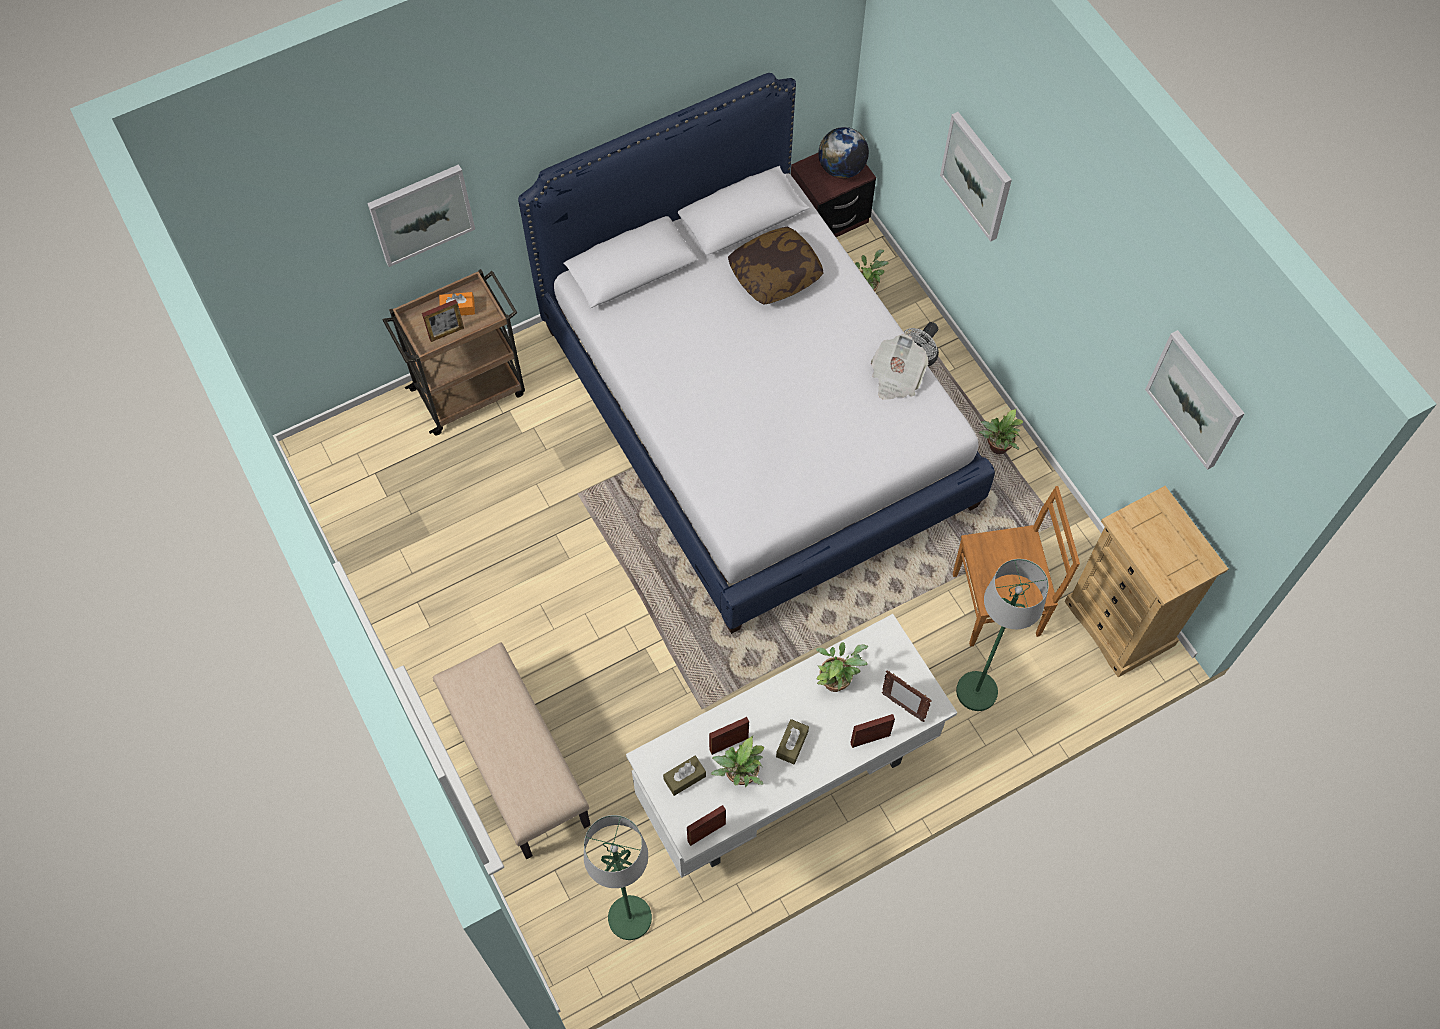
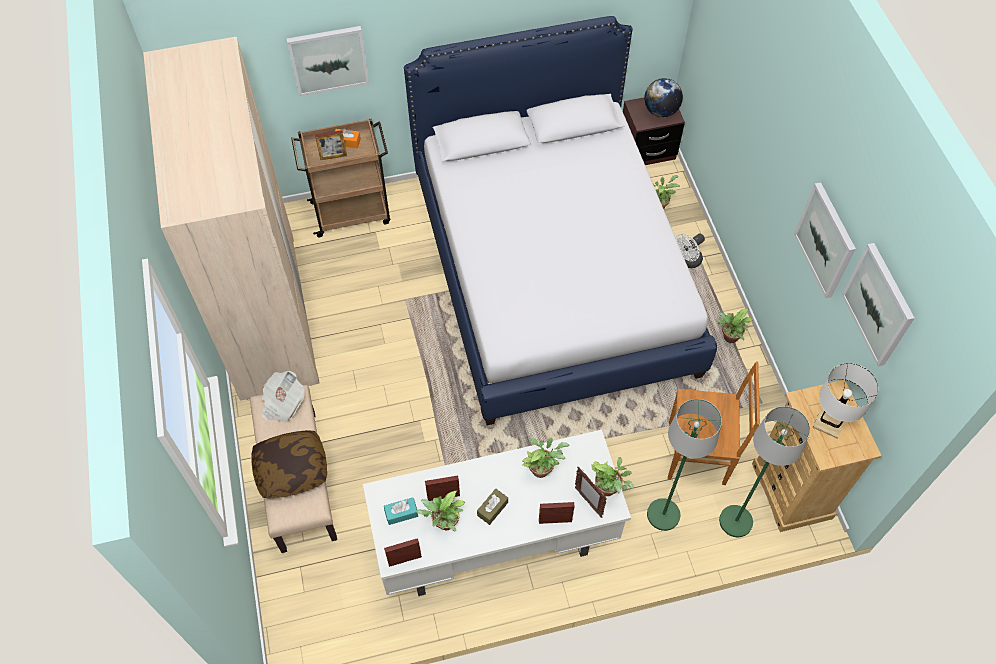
camera: 15 degrees right, 5 degrees down
(403, 555) = (267, 313): none -> beige wardrobe
(630, 917) = (344, 617): green floor lamp -> green floor lamp (736, 521)
(684, 778) = (401, 513): brown tissue box -> turquoise tissue box
(775, 274) = (586, 168): pillow -> pillow (291, 469)
(896, 377) = (656, 258): newspaper -> newspaper (282, 403)
(922, 684) = (609, 489): none -> potted plant
(977, 176) = (750, 115): picture -> picture (826, 240)
(1160, 546) = (828, 425): none -> white table lamp

